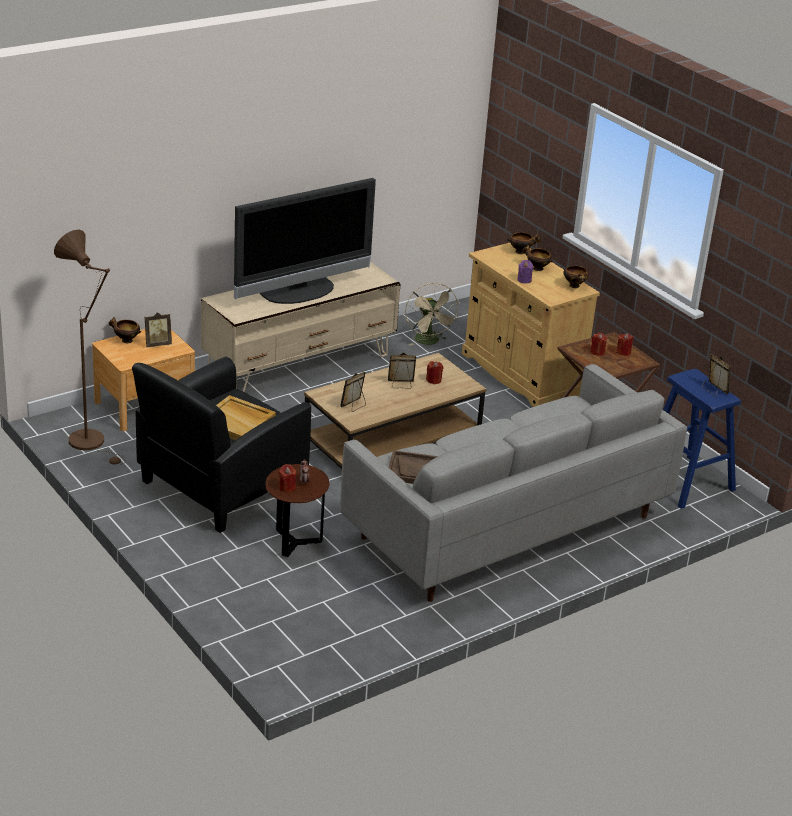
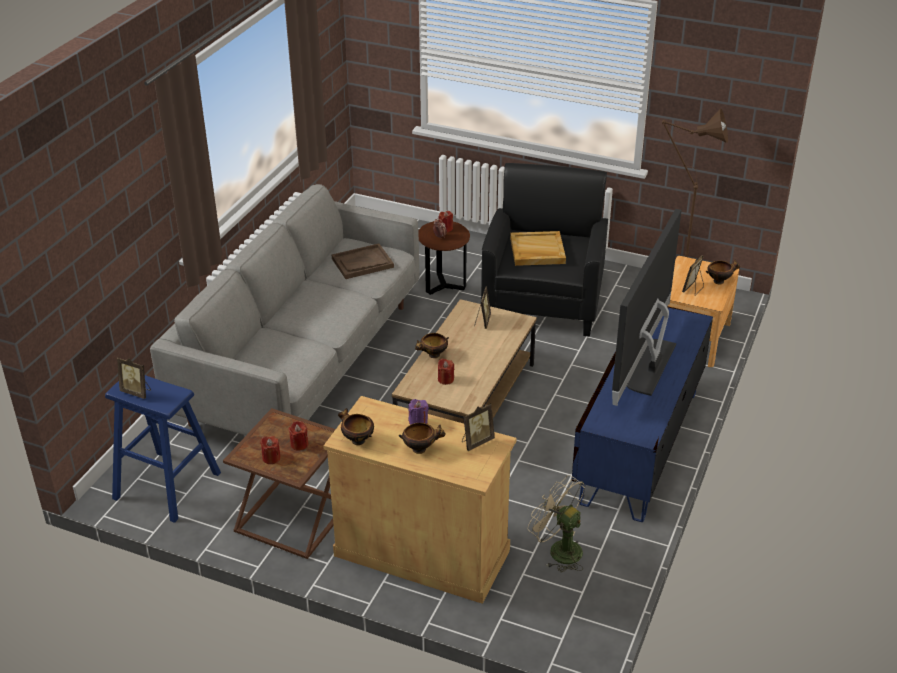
camera: 150 degrees right, 5 degrees up
(300, 364) = (638, 445): beige tv stand -> blue tv stand
(401, 385) = (468, 360): picture frame -> picture frame (476, 442)
(521, 252) = (461, 470): bowl -> bowl (433, 355)

